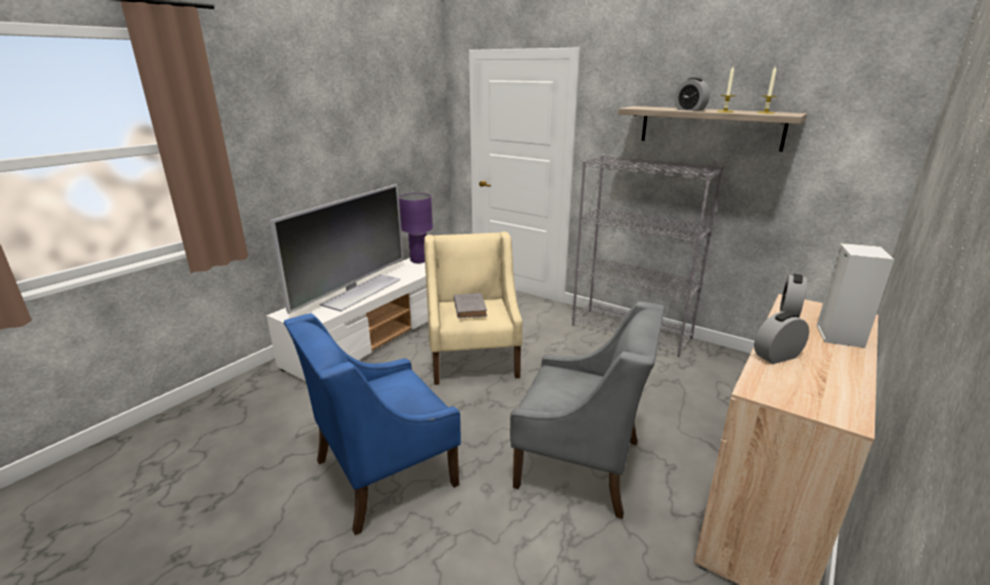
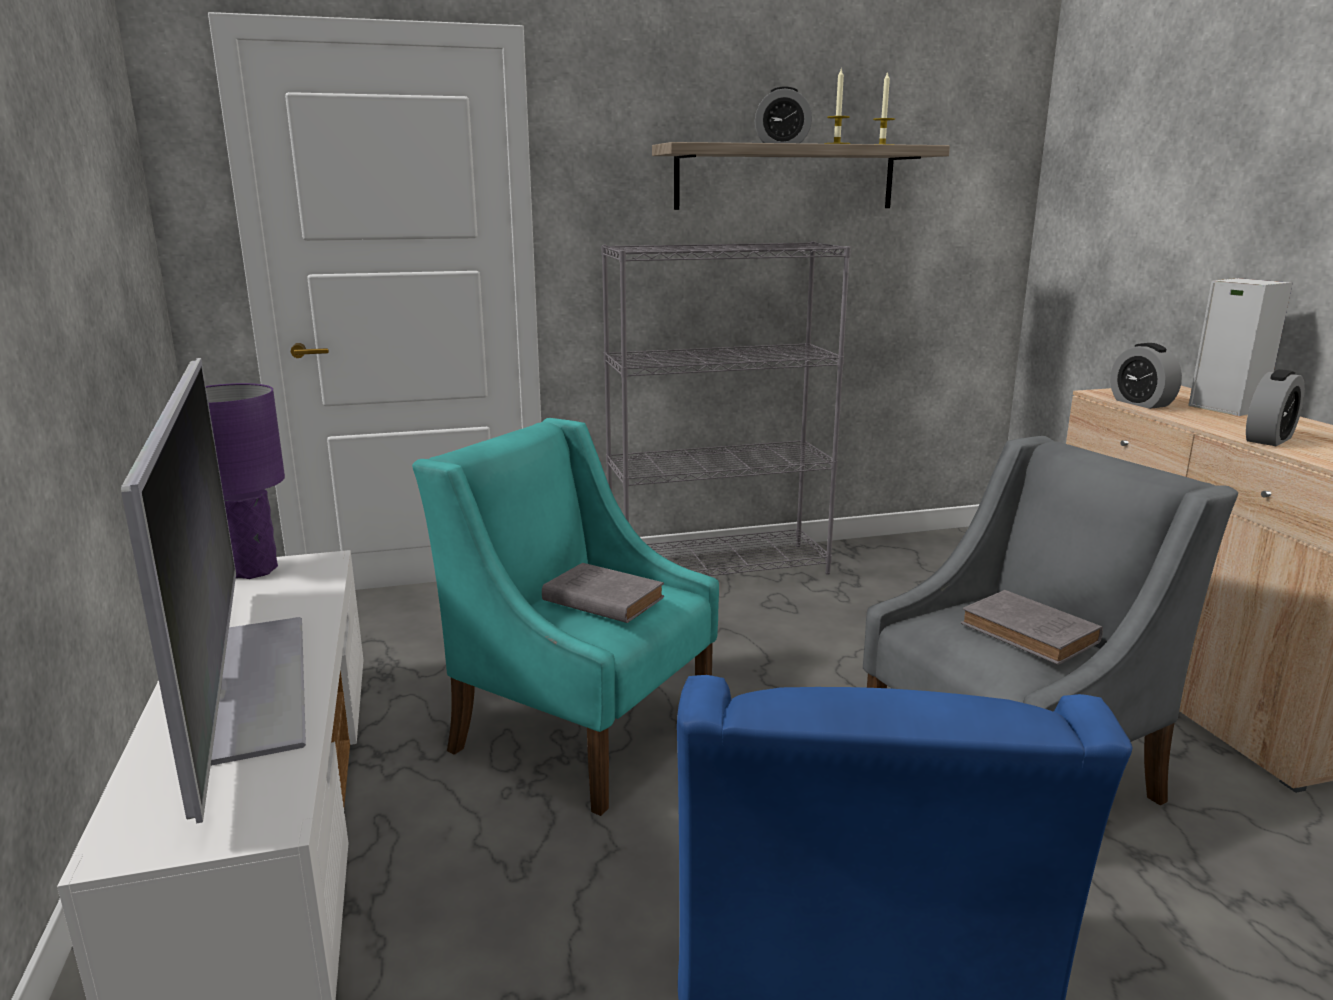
camera: 50 degrees left, 5 degrees down
(473, 359) = (581, 729): beige armchair -> turquoise armchair
(572, 394) = (1032, 634): none -> grey book
(777, 356) = (1269, 439): alarm clock -> alarm clock turned 150 degrees counterclockwise

